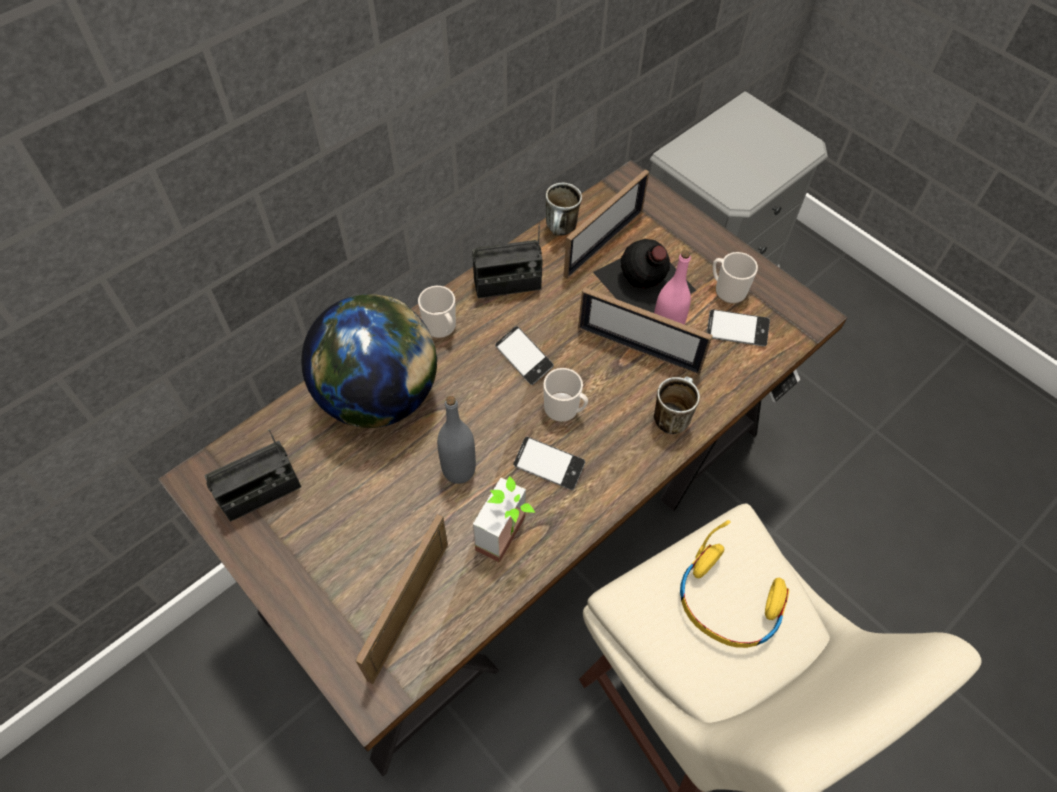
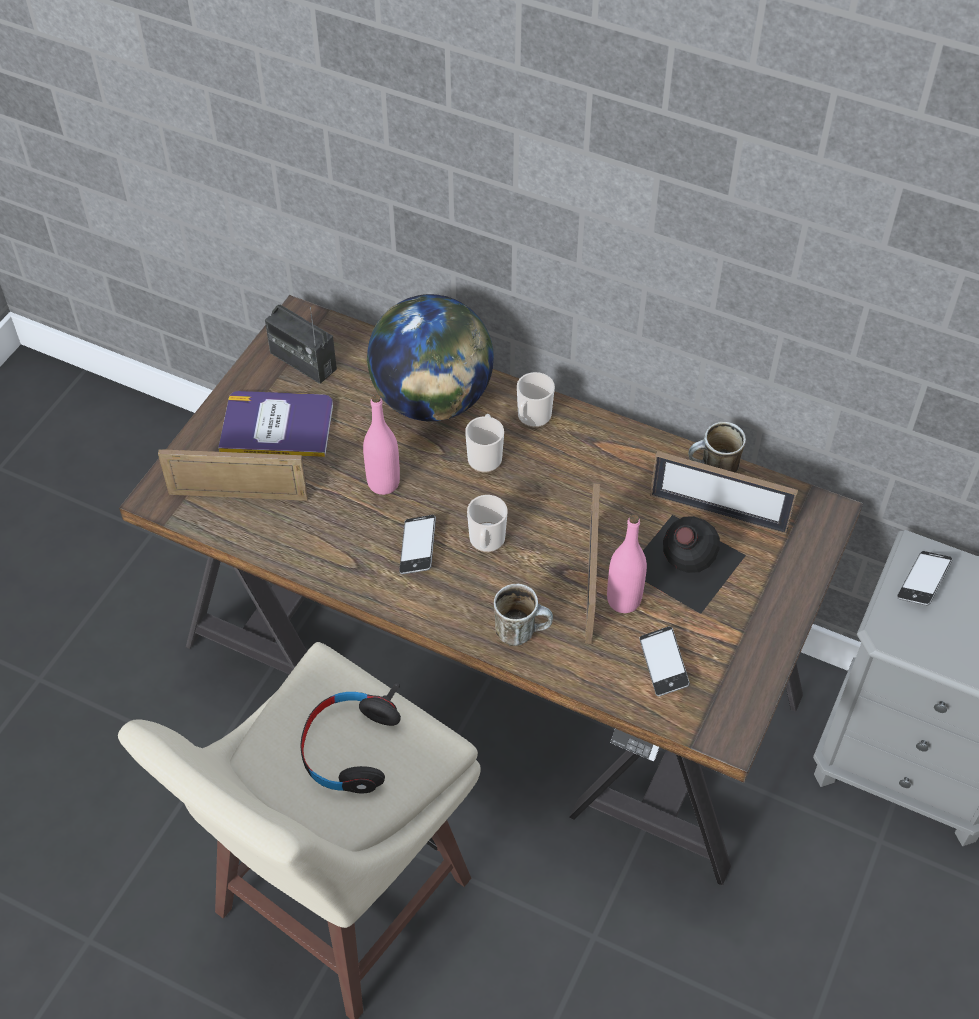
camera: 70 degrees right, 5 degrees down
(334, 544) = (277, 425): none -> book
(459, 470) = (383, 483): grey bottle -> pink bottle
(507, 285) = (613, 450): radio -> none
(511, 538) = (331, 543): potted plant -> none
(524, 358) = (530, 491): phone -> phone (923, 581)
(727, 290) = (717, 642): mug -> mug (485, 456)
(728, 603) = (349, 748): yellow headphones -> black headphones

